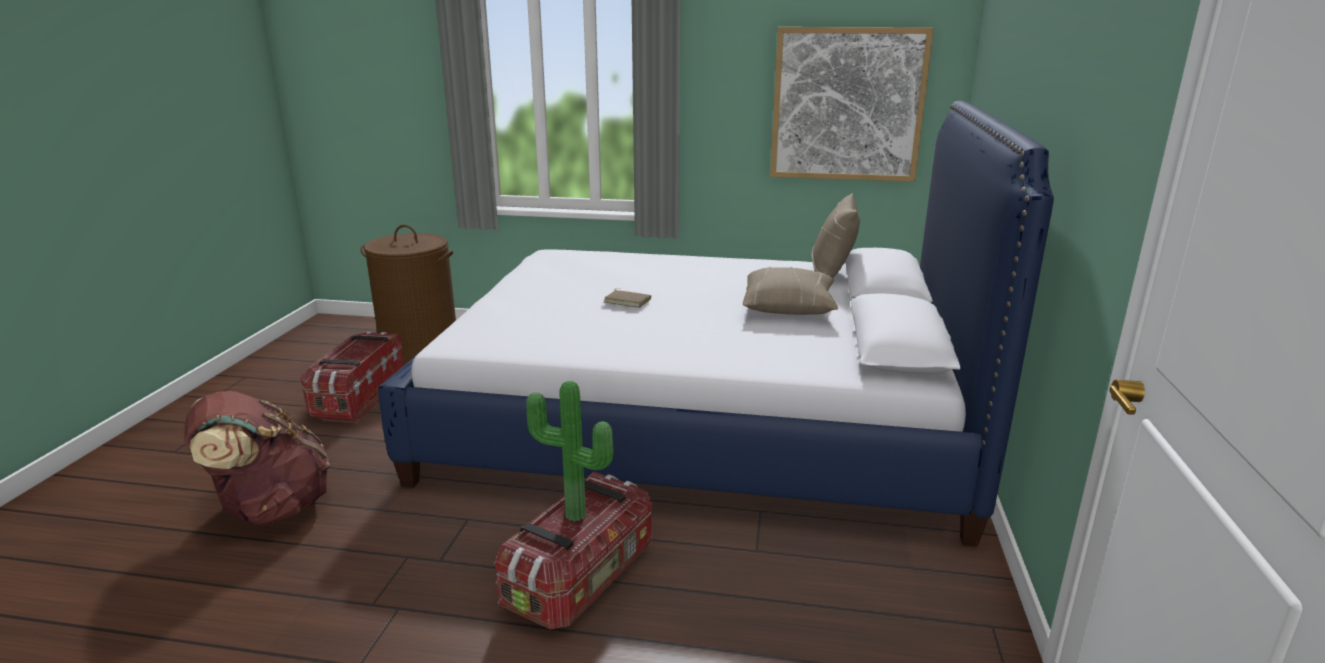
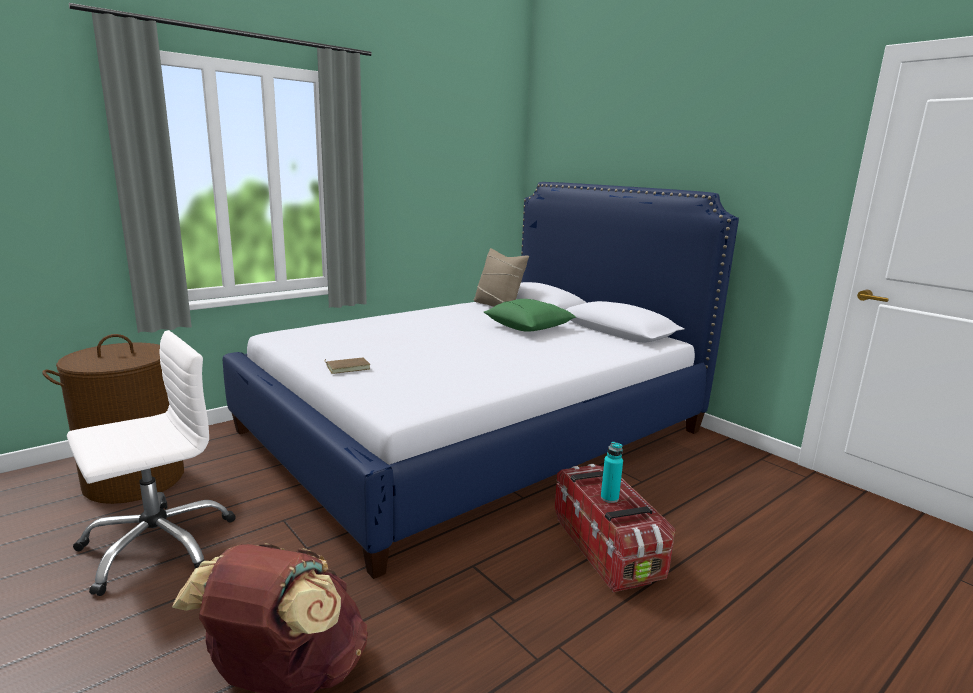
camera: 50 degrees left, 5 degrees down
(358, 398) = (157, 545): storage box -> white office chair
(574, 517) = (609, 498): potted plant -> turquoise bottle
(628, 301) = (436, 347): brown book -> brown book (348, 367)
(789, 308) = (529, 327): beige pillow -> green pillow
(847, 105) = (462, 188): picture -> none

